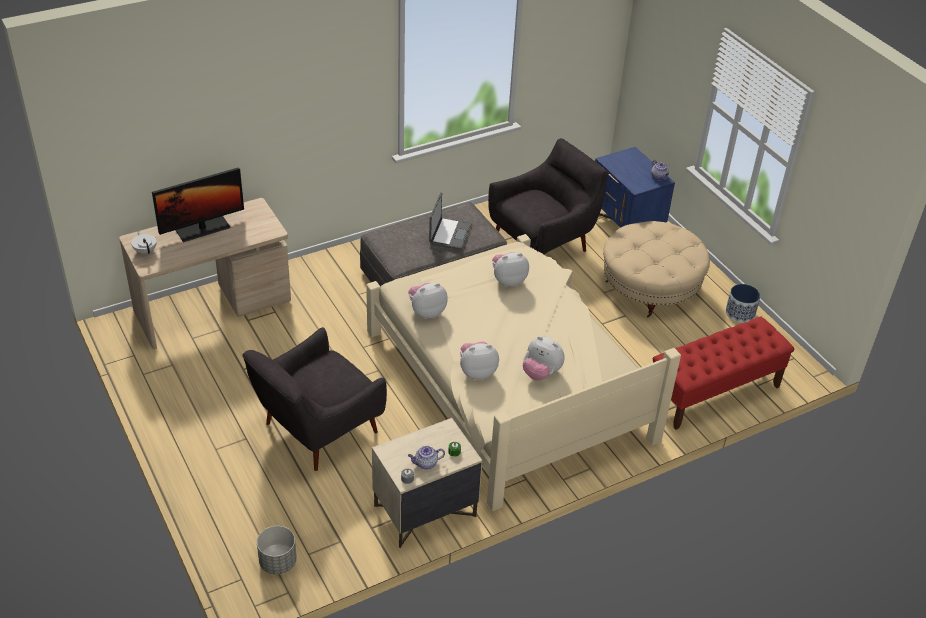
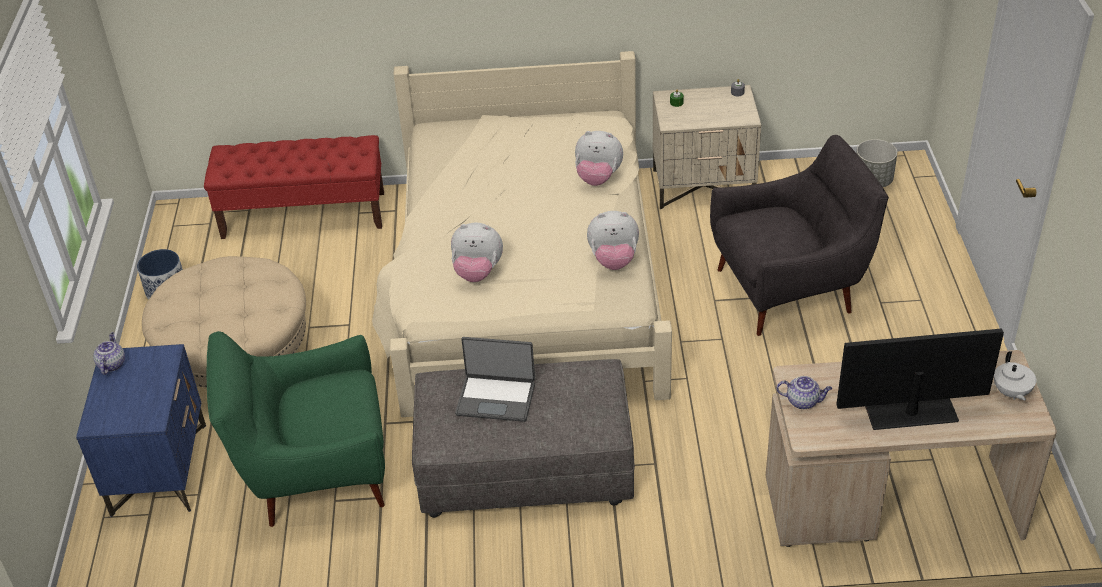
camera: 150 degrees left, 0 degrees up
(425, 464) = (712, 99): teapot -> teapot (803, 401)
(449, 234) = (496, 398): laptop -> laptop turned 120 degrees counterclockwise
(541, 373) = (526, 161): plush toy -> none
(543, 243) = (314, 473): grey armchair -> green armchair

